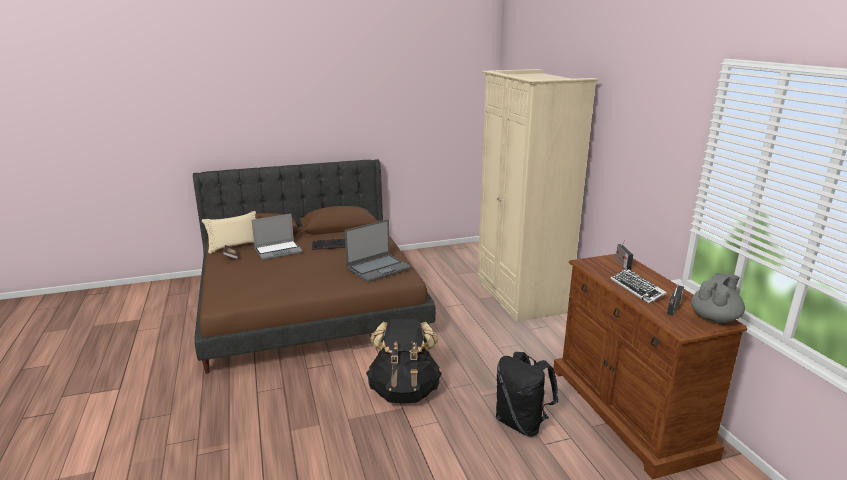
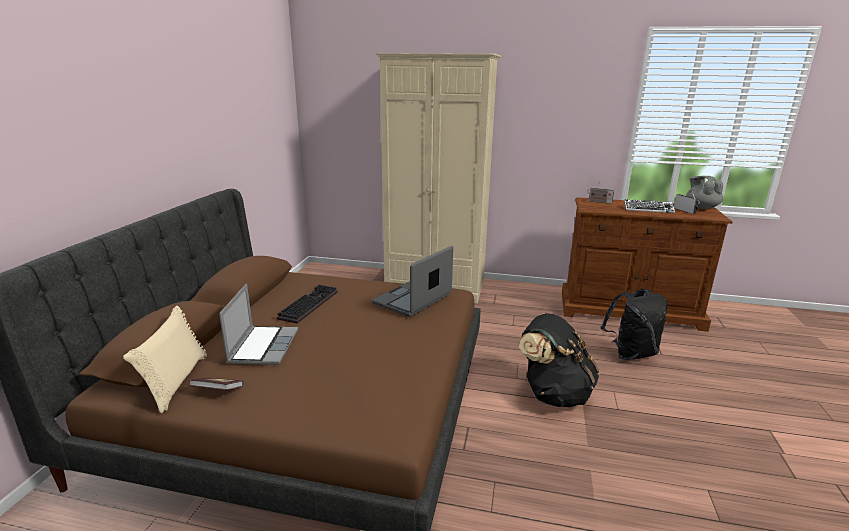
camera: 60 degrees left, 0 degrees up
(378, 269) = (413, 299): laptop -> laptop turned 135 degrees counterclockwise

